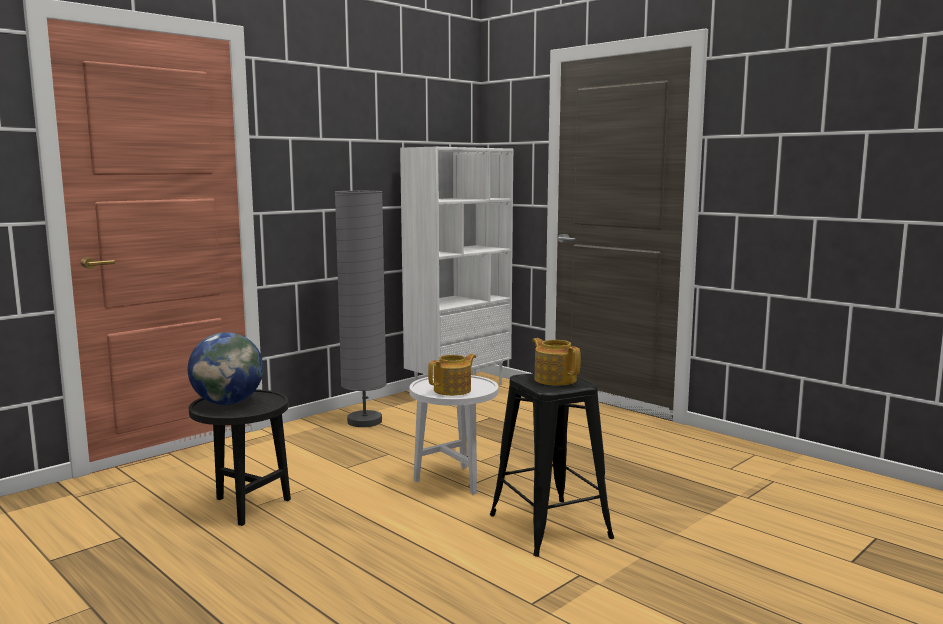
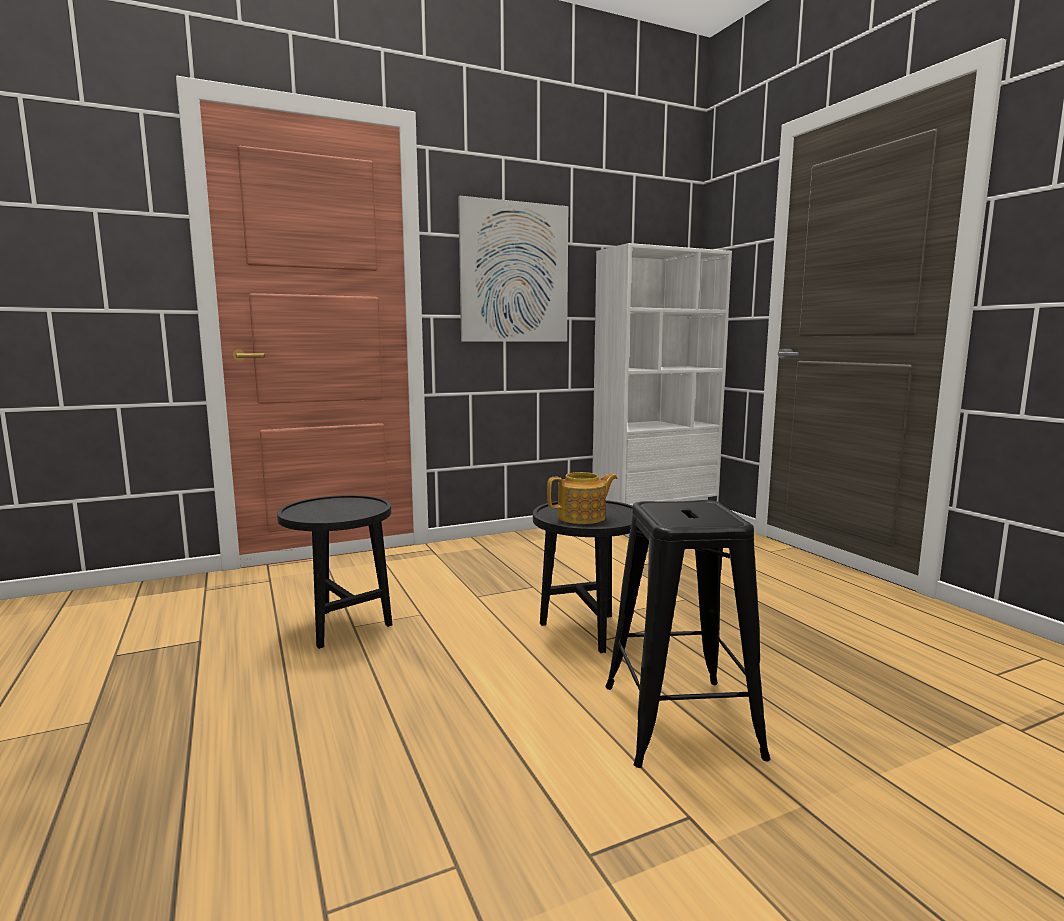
camera: 20 degrees right, 0 degrees up
(228, 403) = (326, 507): globe -> none
(331, 169) = (514, 273): none -> picture
(365, 421) = (531, 547): grey floor lamp -> none
(454, 482) = (586, 633): white side table -> black side table
(555, 379) = (694, 511): teapot -> none

